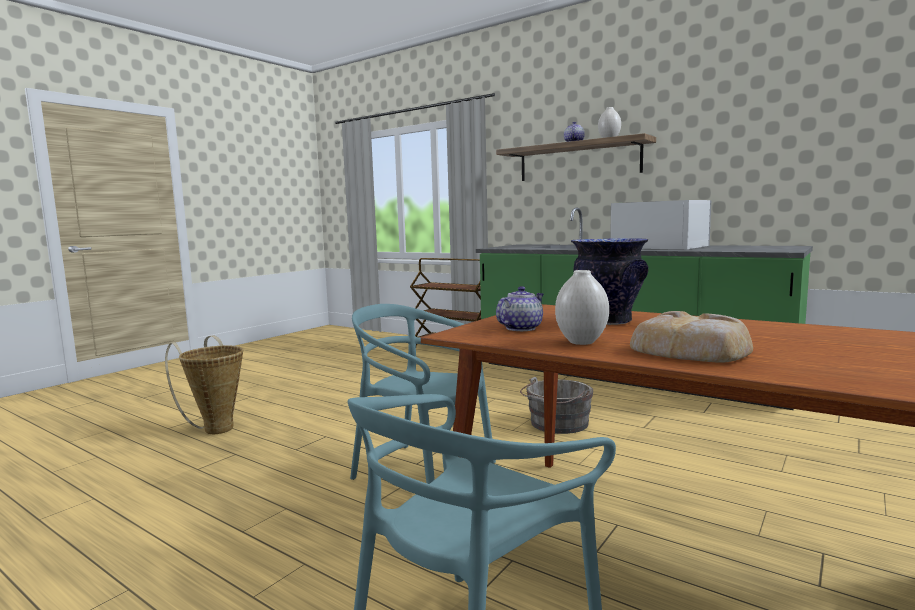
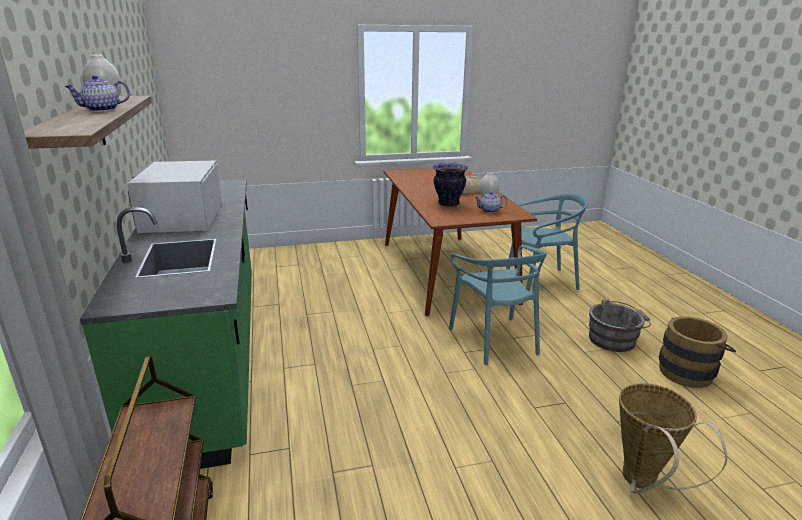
camera: 140 degrees left, 15 degrees up
(102, 545) = (689, 371): none -> brown bucket
(557, 424) = (368, 336): grey bucket -> grey bucket (614, 339)

